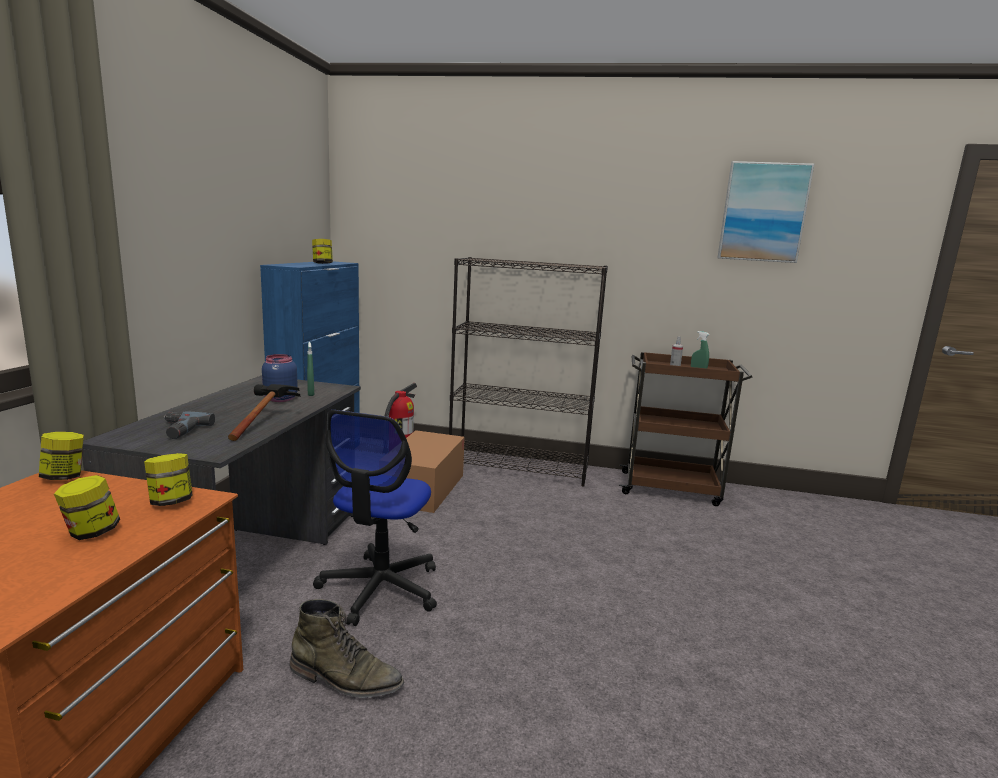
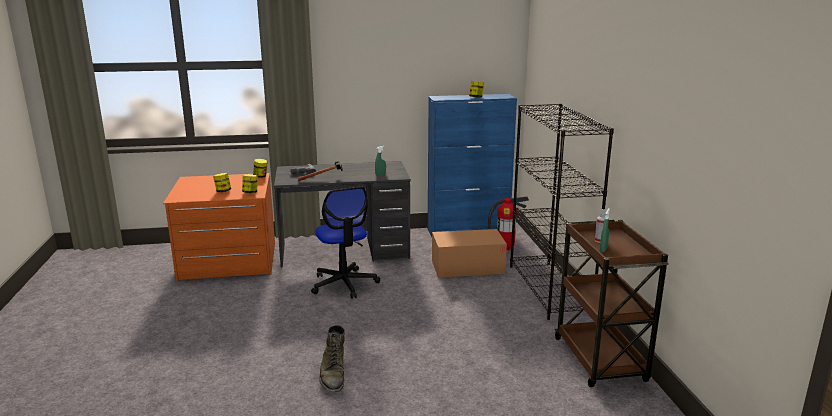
camera: 70 degrees right, 5 degrees up
(279, 399) = (363, 173): blue jar -> none
(345, 678) = (275, 294): green boot -> green boot (333, 374)
(380, 588) = (344, 284): office chair -> office chair turned 105 degrees counterclockwise
(763, 212) = (706, 94): picture -> none

